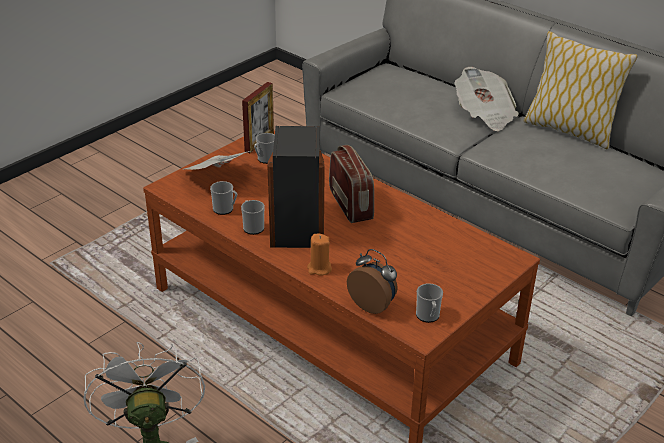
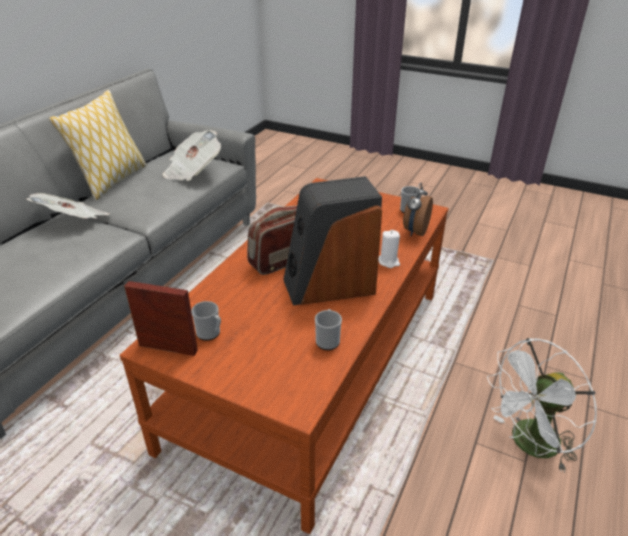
camera: 105 degrees left, 0 degrees up
(218, 177) = (262, 363): newspaper -> newspaper (193, 171)
(252, 227) = (349, 312): mug -> none
(319, 268) = (389, 262): orange candle -> white candle

